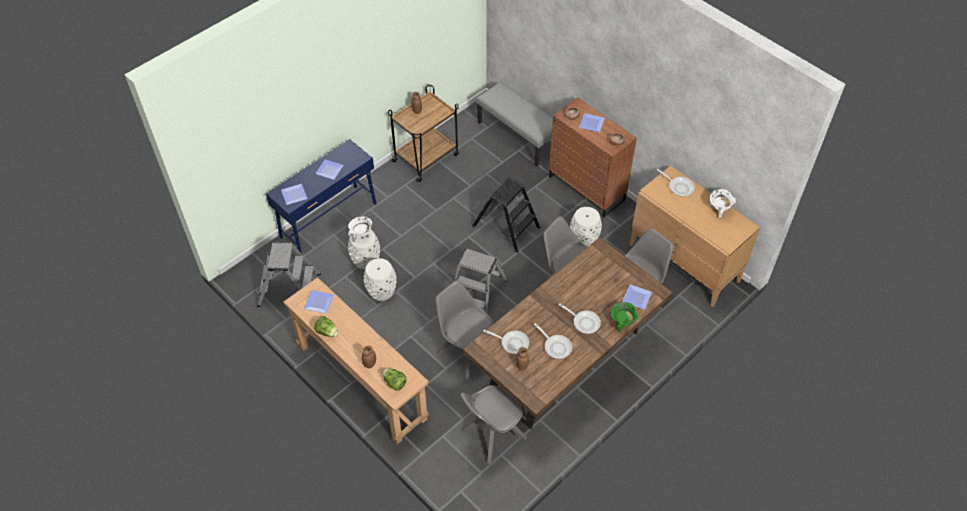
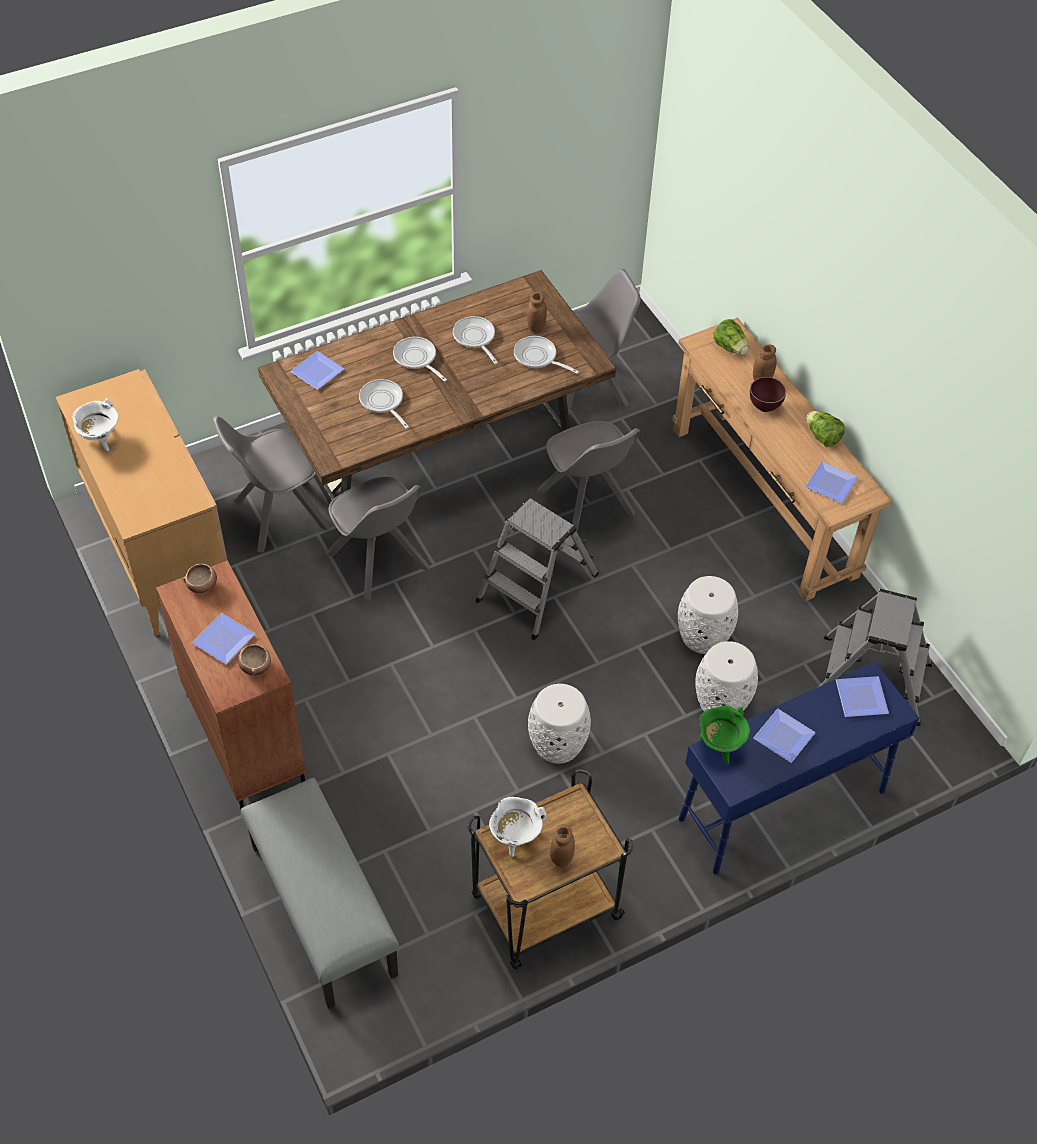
camera: 165 degrees left, 0 degrees up
(361, 236) = (731, 663): white cooking pot -> white cooking pot (515, 837)
(365, 343) = (764, 408): none -> brown bowl
(506, 226) = (438, 700): black step ladder -> none
(584, 239) = (305, 637): white stool -> white stool (557, 744)
(622, 323) = (361, 344): green cooking pot -> green cooking pot (720, 746)
(679, 187) = (137, 495): frying pan -> frying pan (383, 402)

